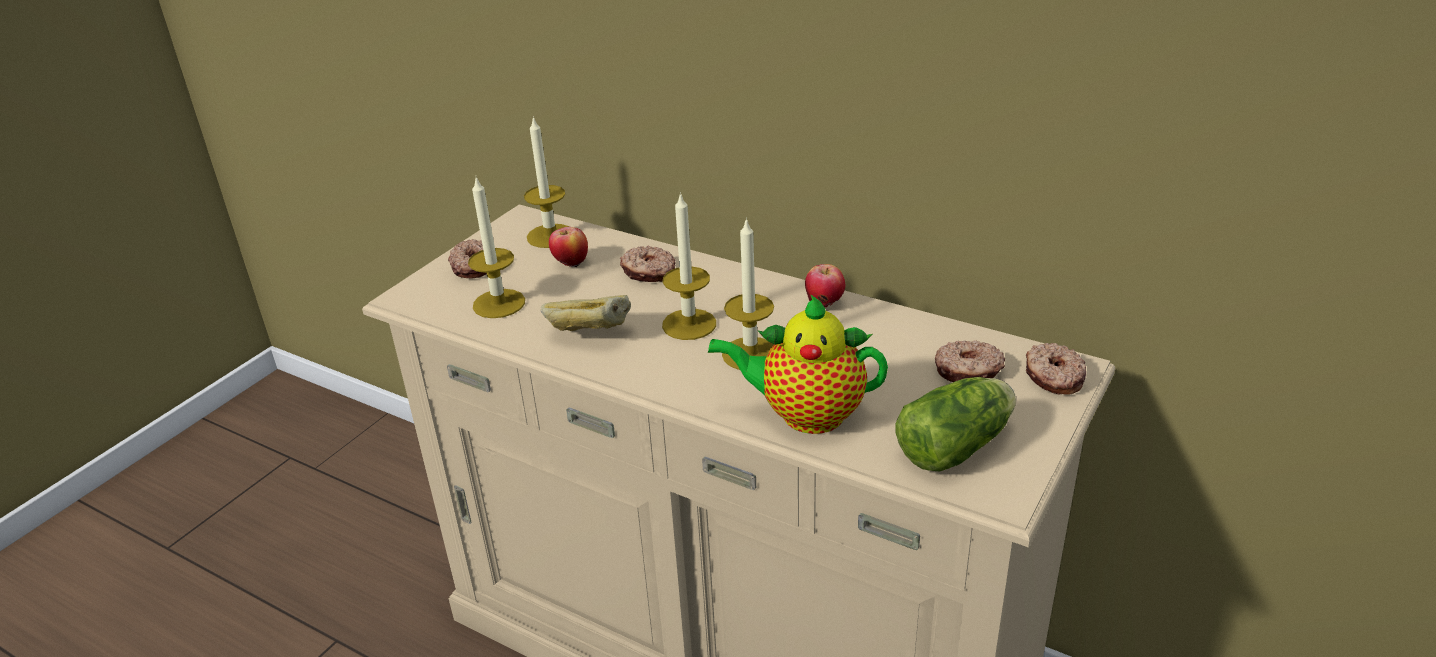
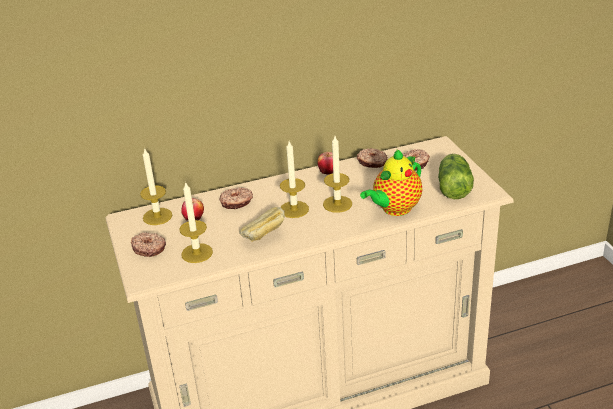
camera: 50 degrees left, 0 degrees up
(1053, 377) = (441, 150): donut -> donut (372, 162)

